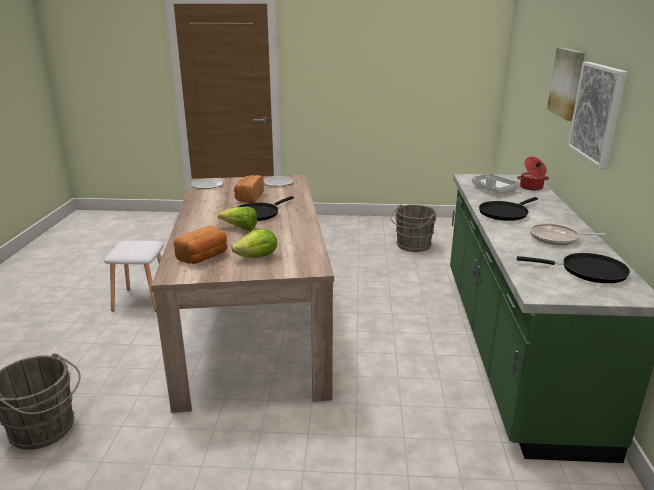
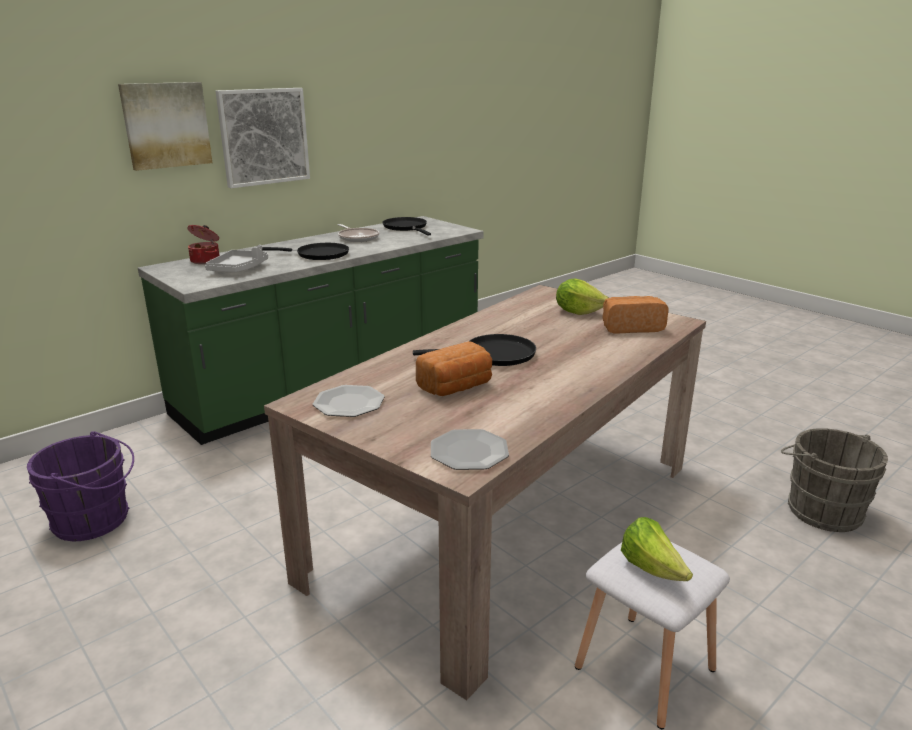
camera: 135 degrees left, 0 degrees up
(240, 229) = (550, 343): lettuce -> lettuce (651, 569)
(412, 246) = (95, 520): grey bucket -> purple bucket

